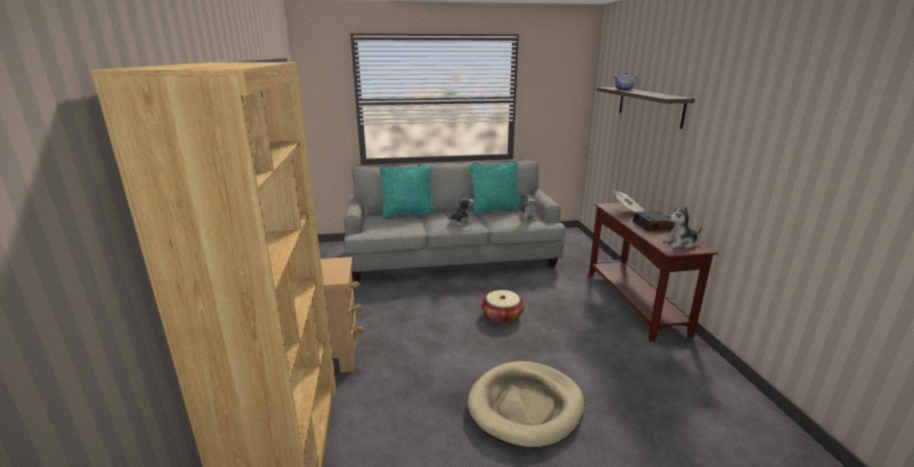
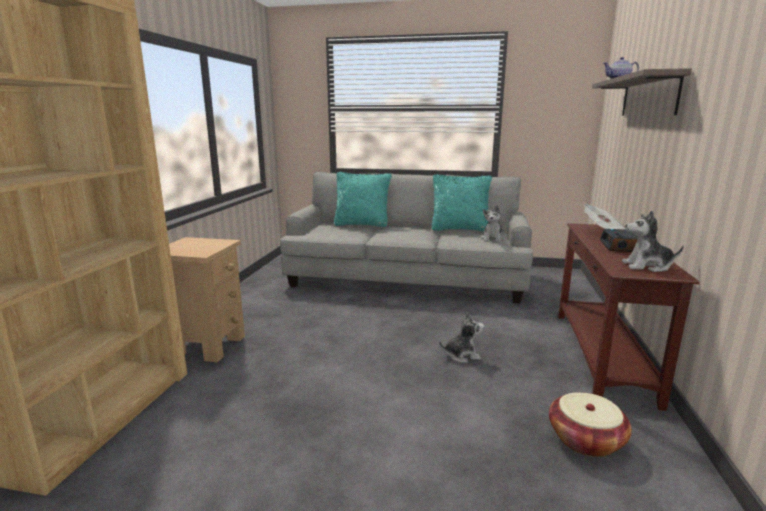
camera: 20 degrees right, 5 degrees down
(460, 222) = (408, 235): plush toy -> plush toy (461, 355)
(502, 316) = (416, 340): basket -> basket (585, 440)
(526, 406) = (366, 437): beige dog bed -> none

